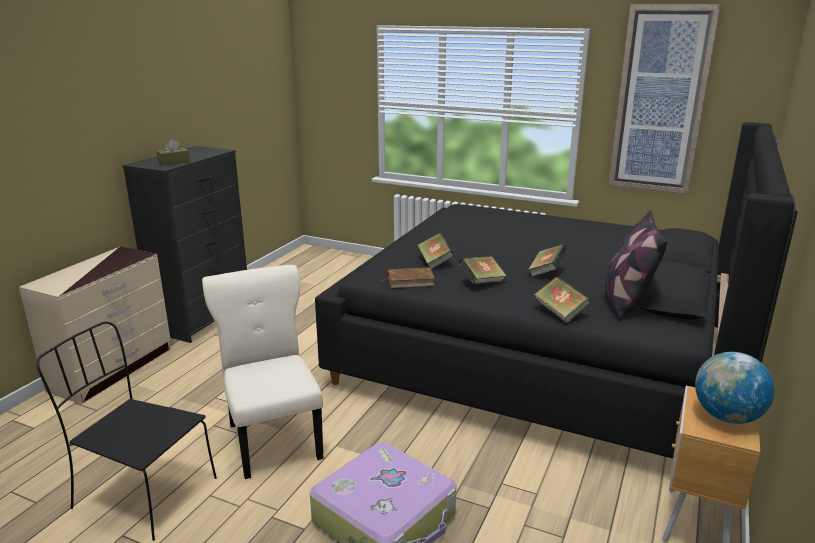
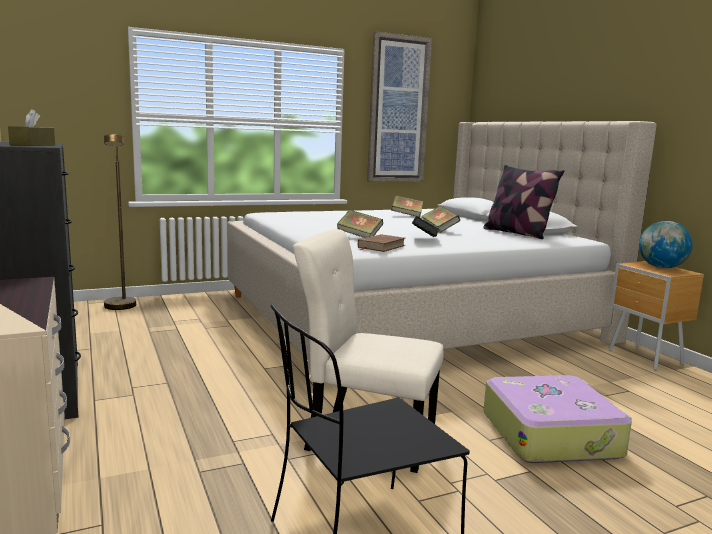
camera: 50 degrees left, 10 degrees down
(351, 264) = (121, 308): none -> brown floor lamp
(543, 354) = (411, 317): black bed -> beige bed
(560, 313) = (509, 242): book -> book (407, 215)

